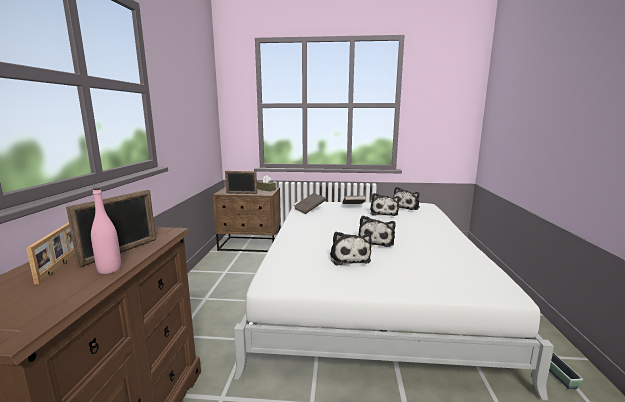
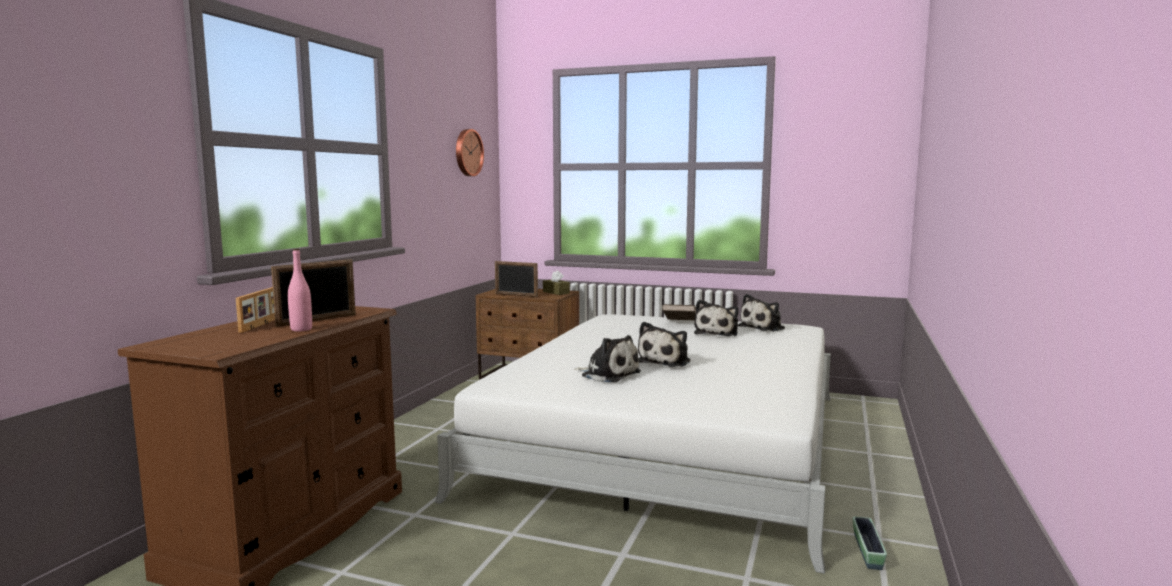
camera: 15 degrees right, 5 degrees down
(200, 94) = (467, 152): none -> wall clock
(309, 210) = (608, 324): brown book -> none
(349, 258) = (608, 374): plush toy -> plush toy turned 60 degrees counterclockwise

